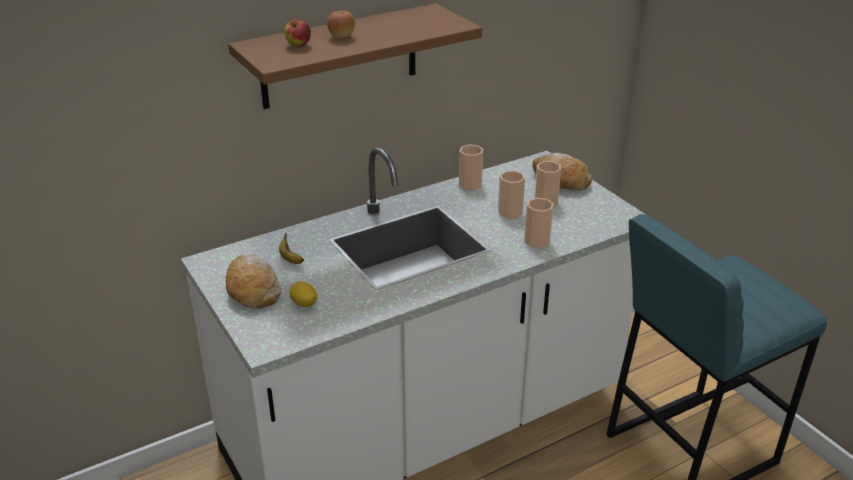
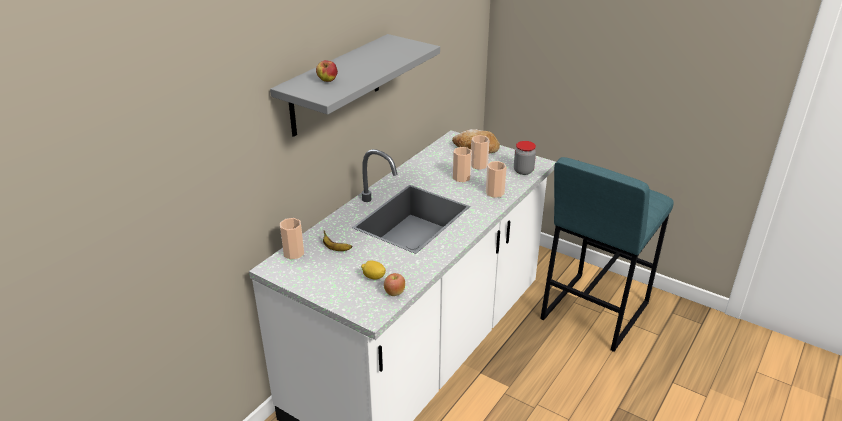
camera: 25 degrees left, 0 degrees up
(253, 289) = (327, 278): bread -> none
(339, 56) = (335, 85): brown shelf -> grey shelf
(341, 37) = (351, 69): apple -> apple (394, 293)
(470, 184) = (419, 165): cup -> cup (293, 253)
(599, 223) = (523, 171): none -> jar

